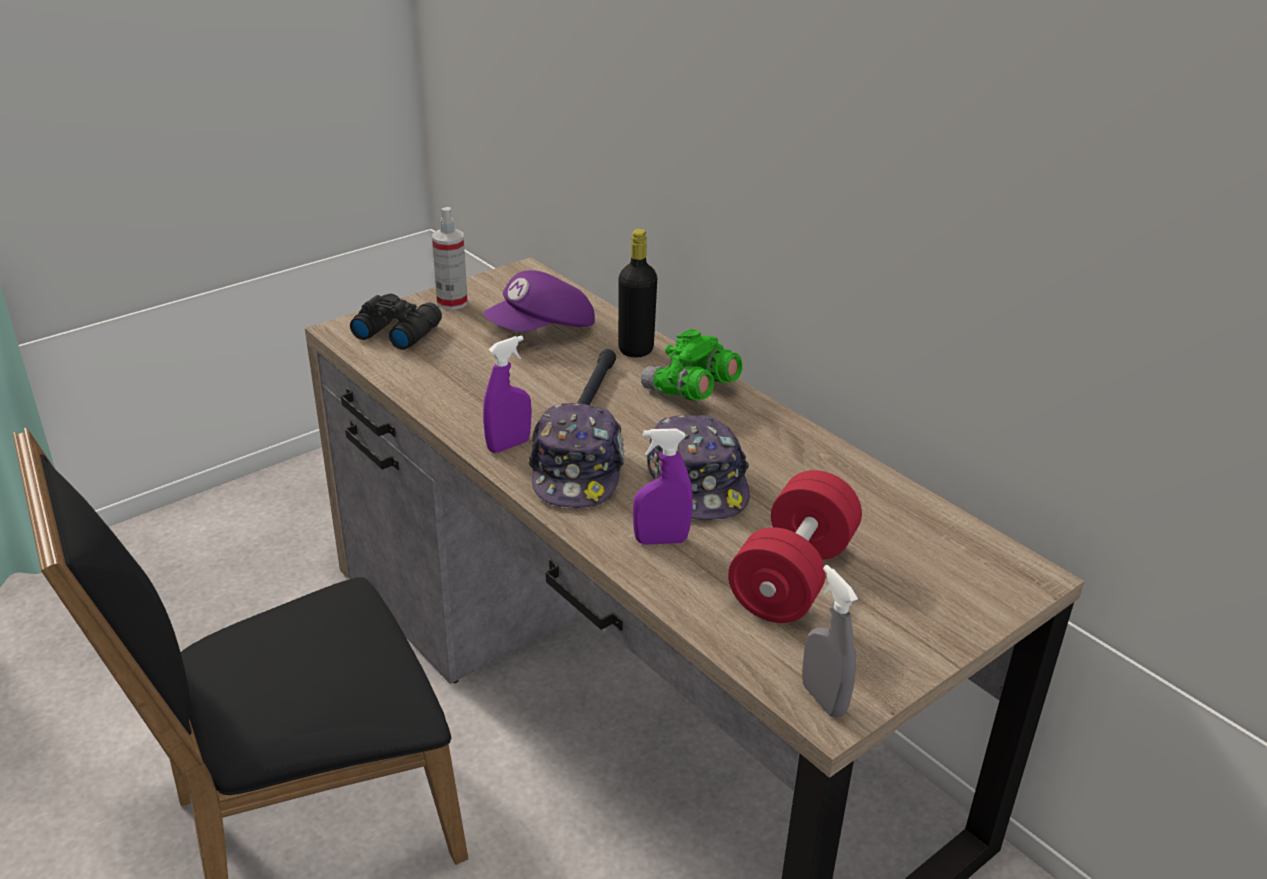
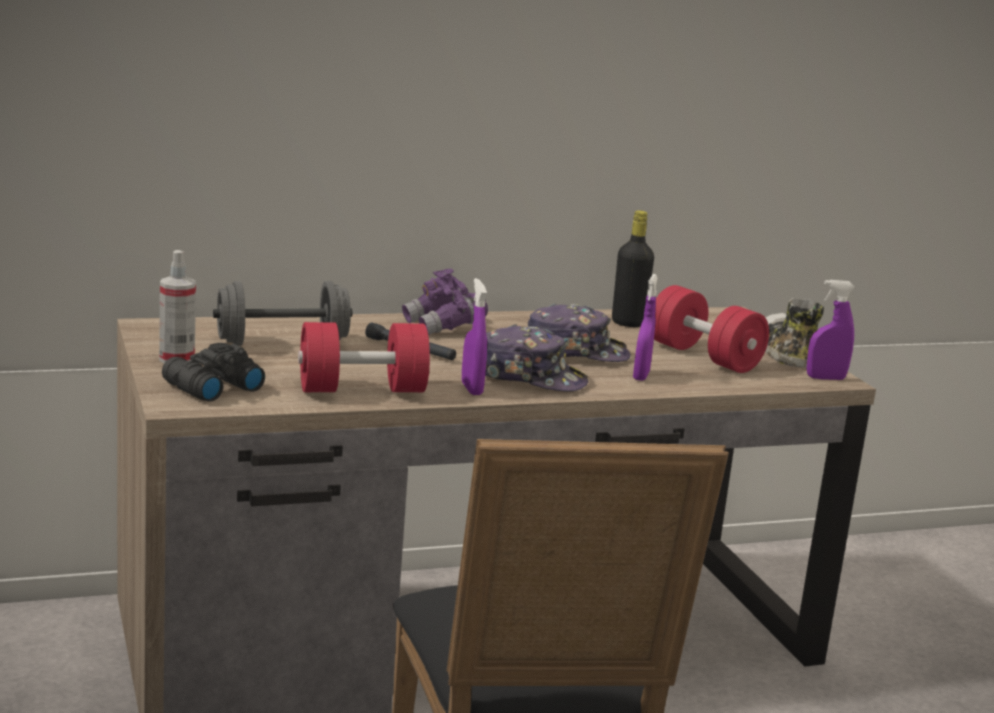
camera: 70 degrees left, 15 degrees down
(452, 393) = (362, 390): none -> red dumbbell
(542, 330) = (282, 343): purple cap -> grey dumbbell
(636, 349) = (356, 325): black bottle -> black bottle (628, 323)
(690, 391) = (444, 327): green binoculars -> purple binoculars
(823, 699) = (825, 378): grey spray bottle -> purple spray bottle
(898, 646) = (785, 353): none -> shoe

